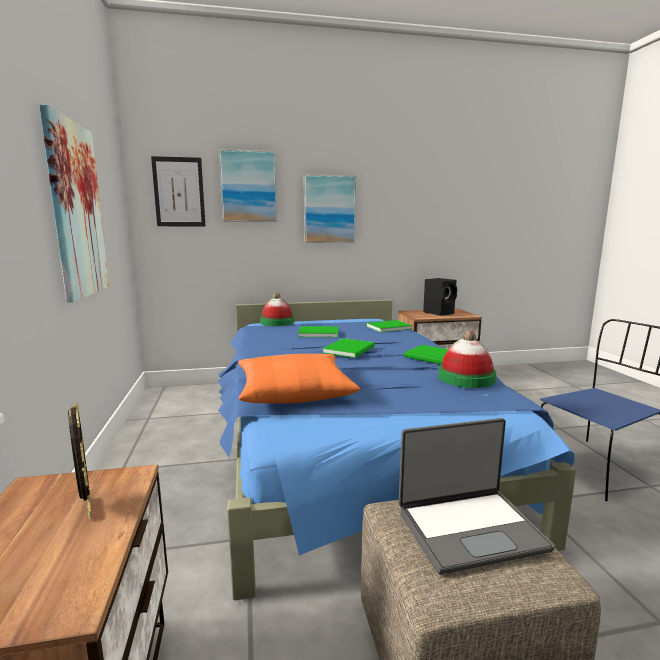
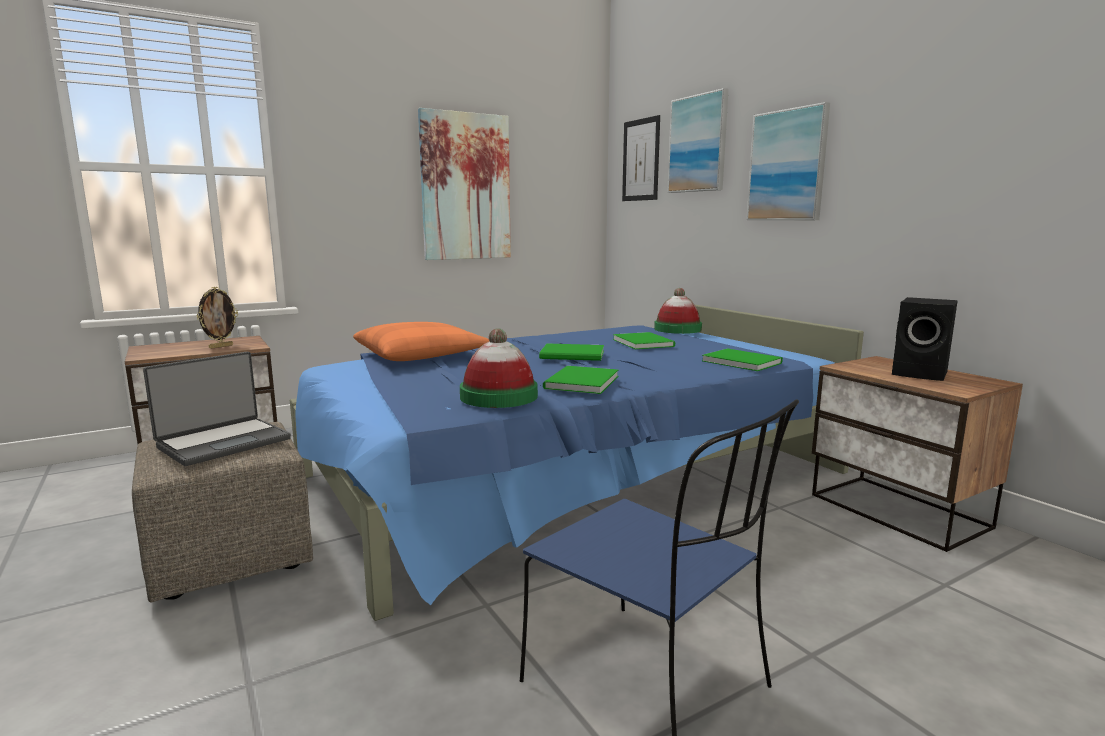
camera: 70 degrees right, 0 degrees up
(469, 529) = (223, 442): laptop -> laptop turned 105 degrees counterclockwise

